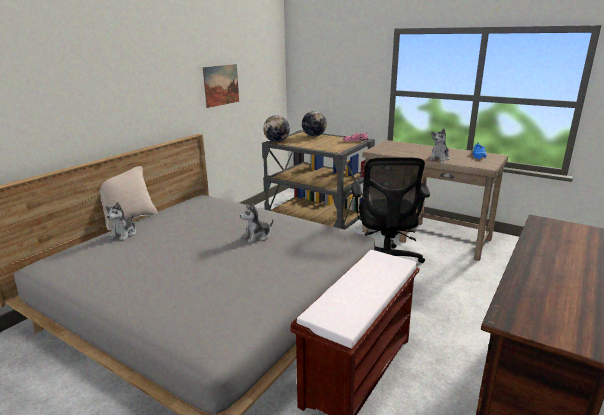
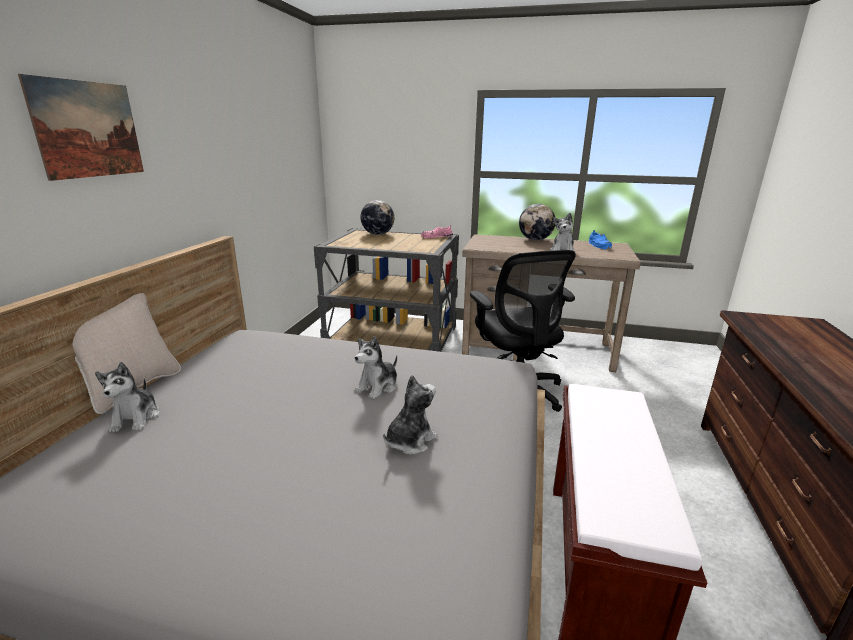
camera: 20 degrees left, 0 degrees up
(221, 85) = (249, 162): picture -> picture (88, 129)
(253, 267) = (410, 441): none -> plush toy
(277, 141) = (334, 243): globe -> globe (535, 240)

